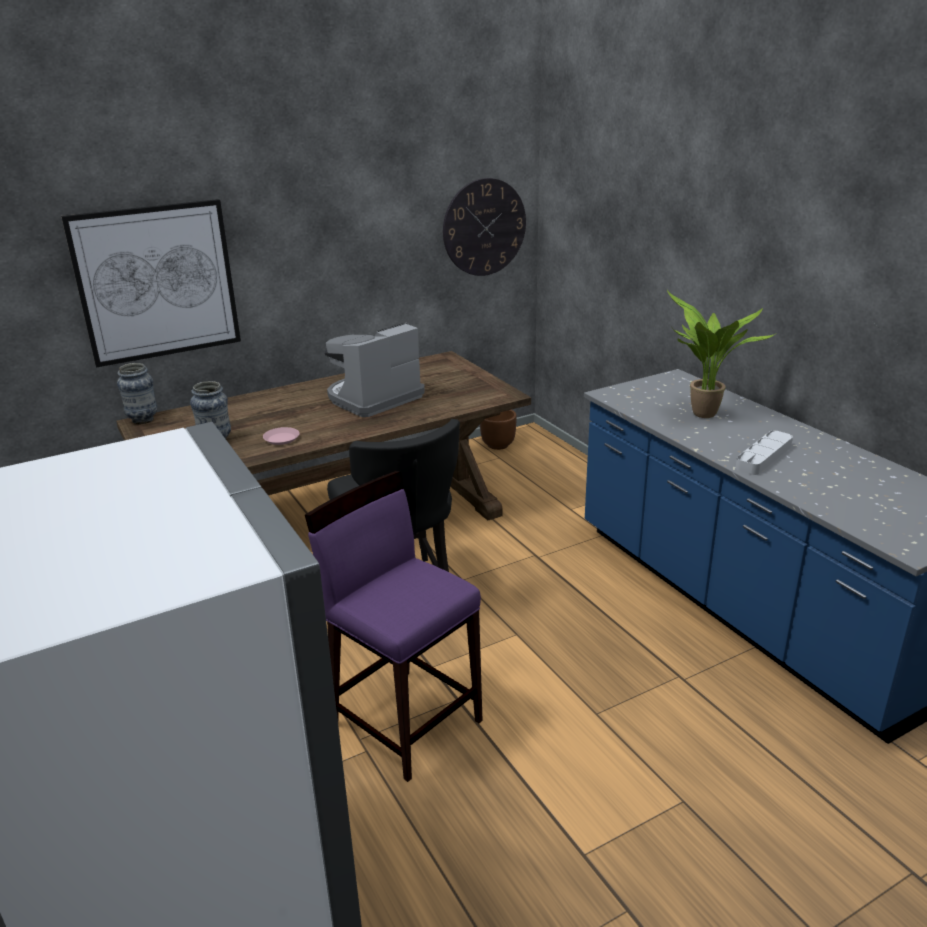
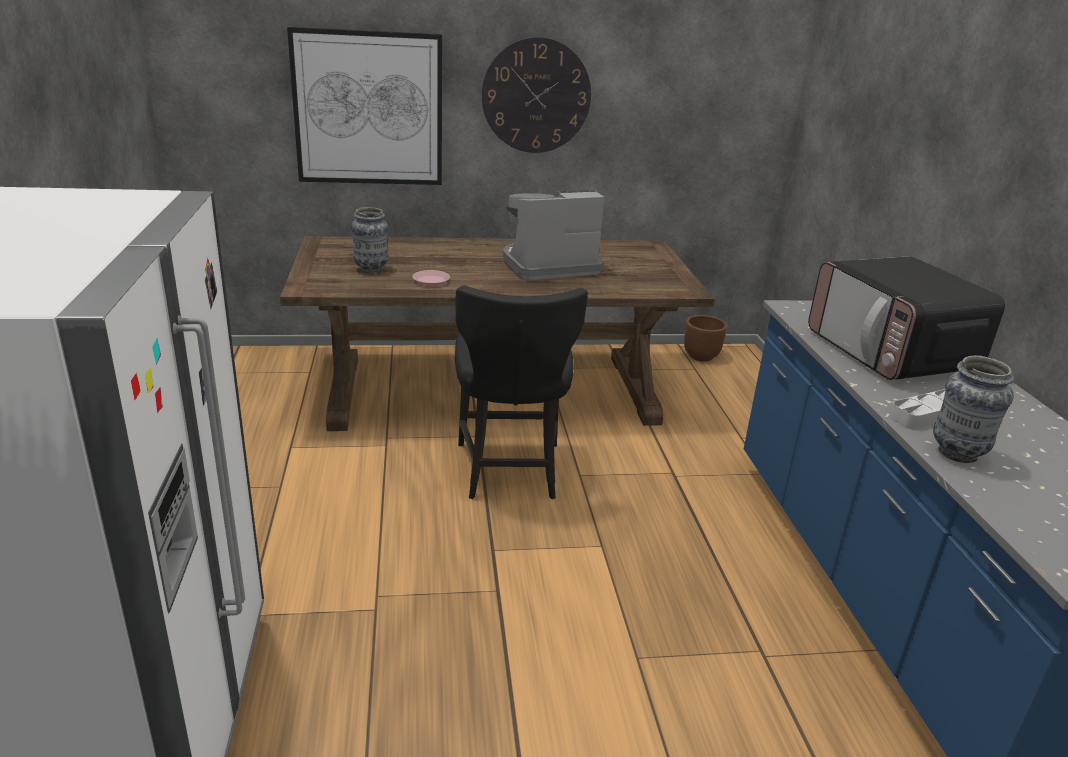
camera: 20 degrees right, 0 degrees up
(143, 420) = (326, 240): vase -> vase (957, 453)
(406, 721) = (433, 594): purple stool -> none
(484, 227) = (731, 113): wall clock -> wall clock (536, 96)
(702, 416) = (890, 353): potted plant -> microwave

